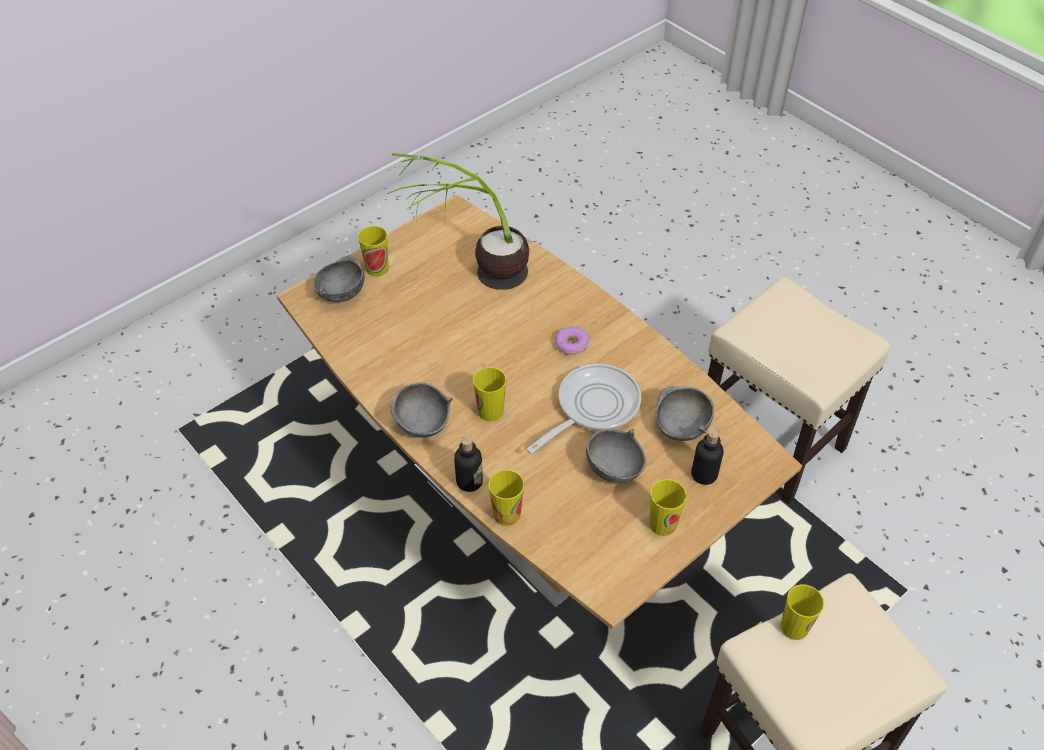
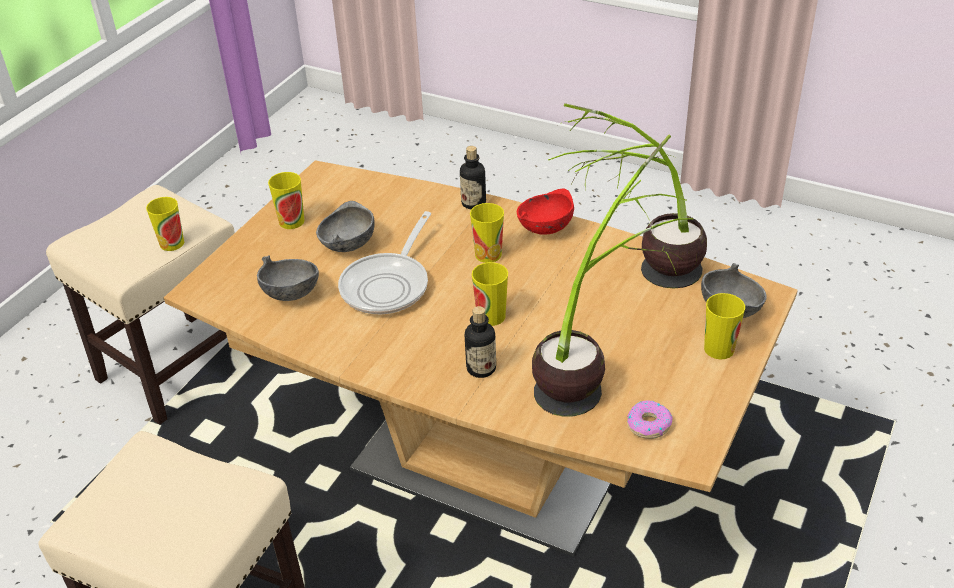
camera: 160 degrees right, 10 degrees down
(384, 347) = (635, 275): none -> potted plant
(423, 424) = (544, 228): grey bowl -> red bowl
(507, 514) = (428, 193): cup -> cup (491, 316)
(572, 344) = (438, 335): donut -> donut (648, 424)
(704, 474) = (261, 263): bottle -> bottle (481, 368)

